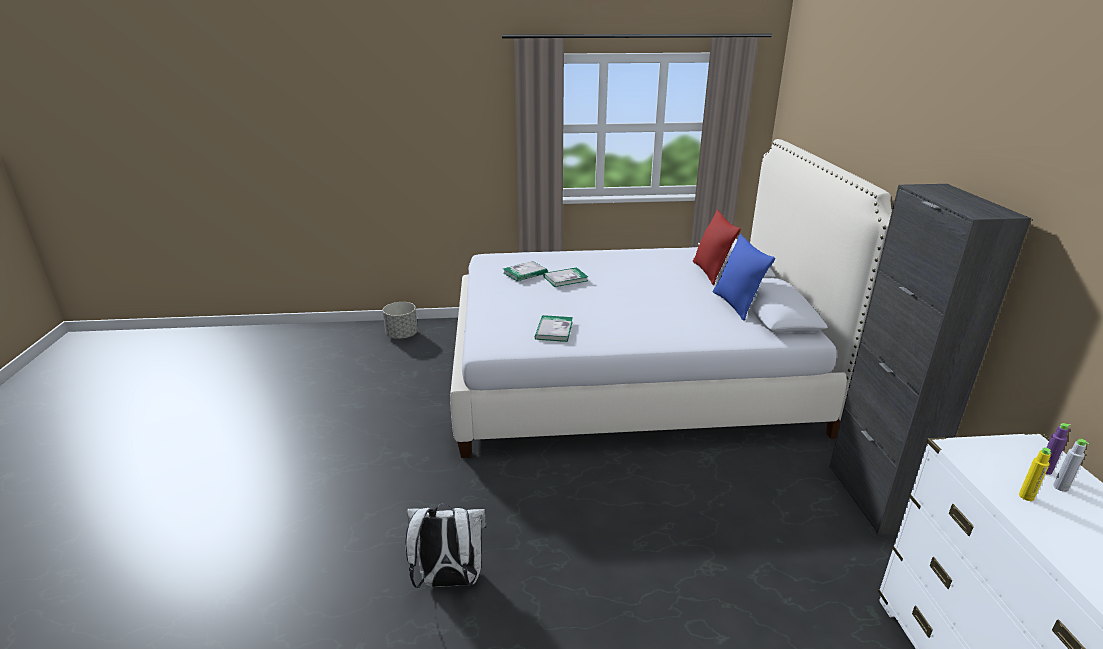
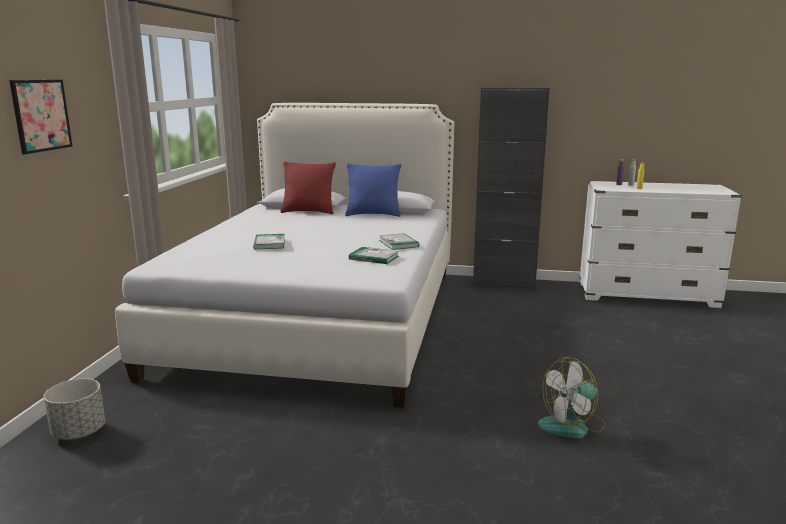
camera: 75 degrees left, 10 degrees down
(446, 129) = (41, 115): none -> picture
(449, 580) = (572, 425): white backpack -> fan
(525, 273) = (234, 254): book -> book (398, 243)

